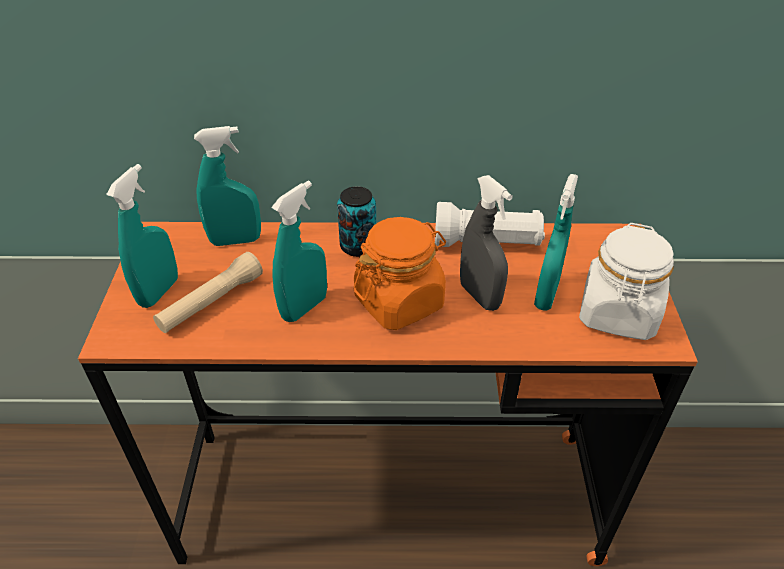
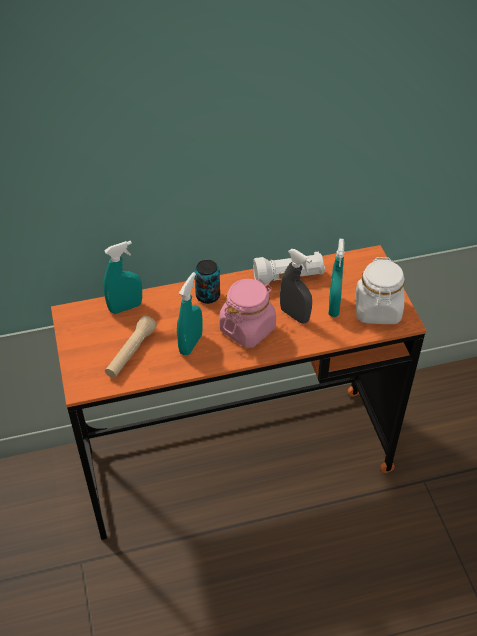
camera: 15 degrees left, 5 degrees up
(159, 292) = (93, 352): turquoise spray bottle -> none
(399, 301) = (247, 328): orange jar -> pink jar

